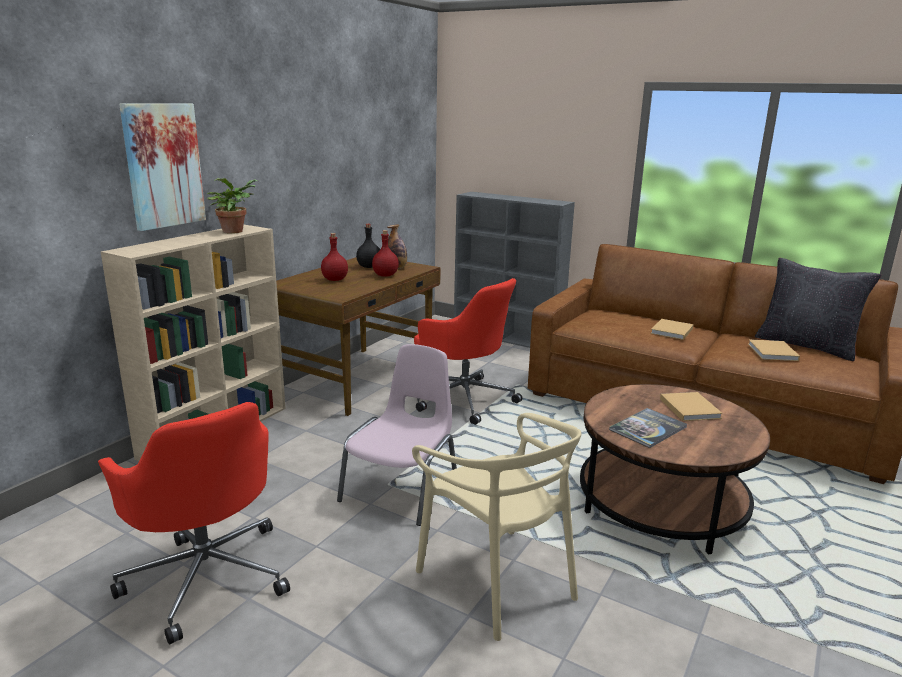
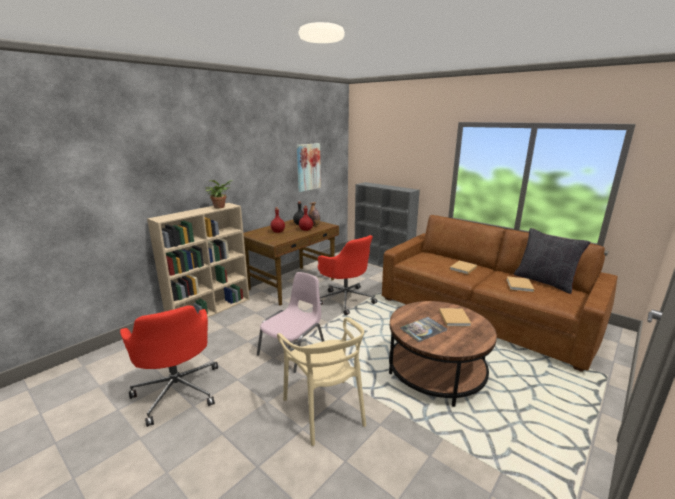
camera: 10 degrees right, 0 degrees up
(163, 165) = (182, 174): picture -> picture (308, 167)

